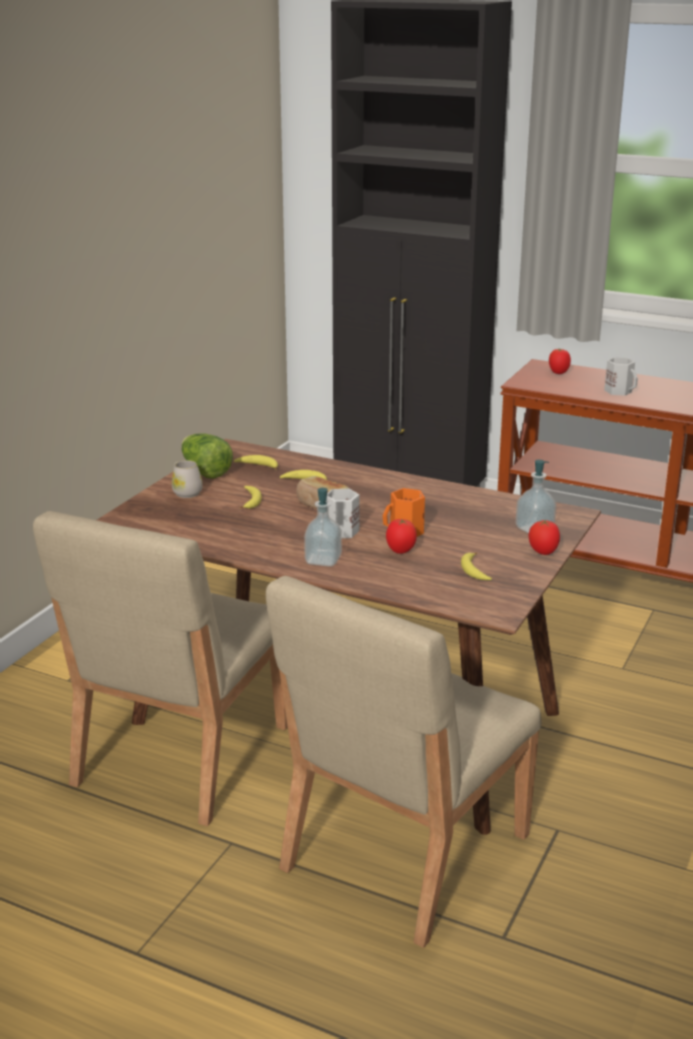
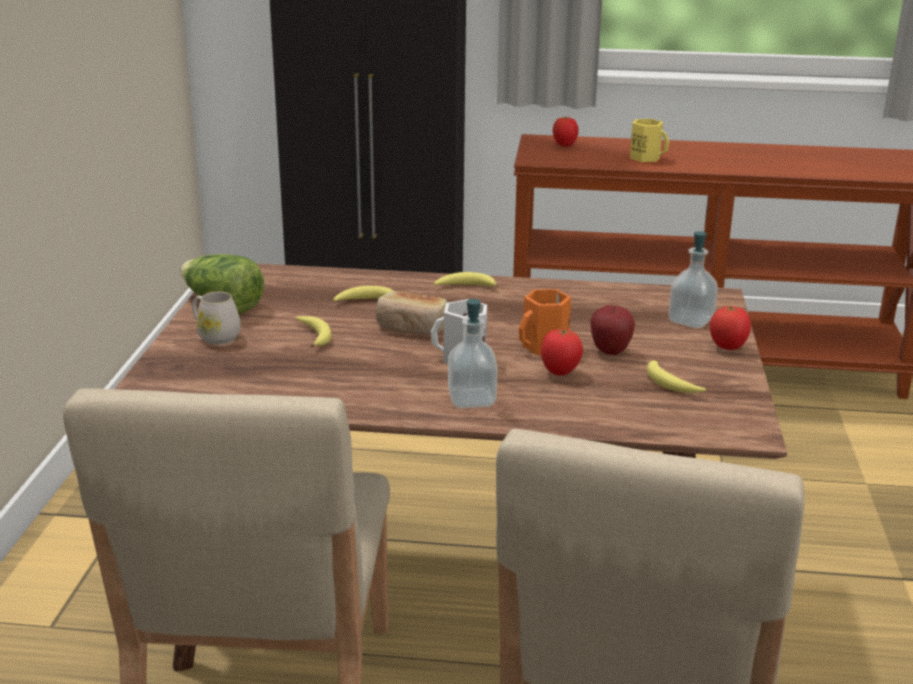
camera: 20 degrees left, 0 degrees up
(258, 466) = (290, 290): banana -> banana (465, 287)
(451, 542) = (610, 351): none -> apple
(619, 391) = (646, 157): white mug -> yellow mug

